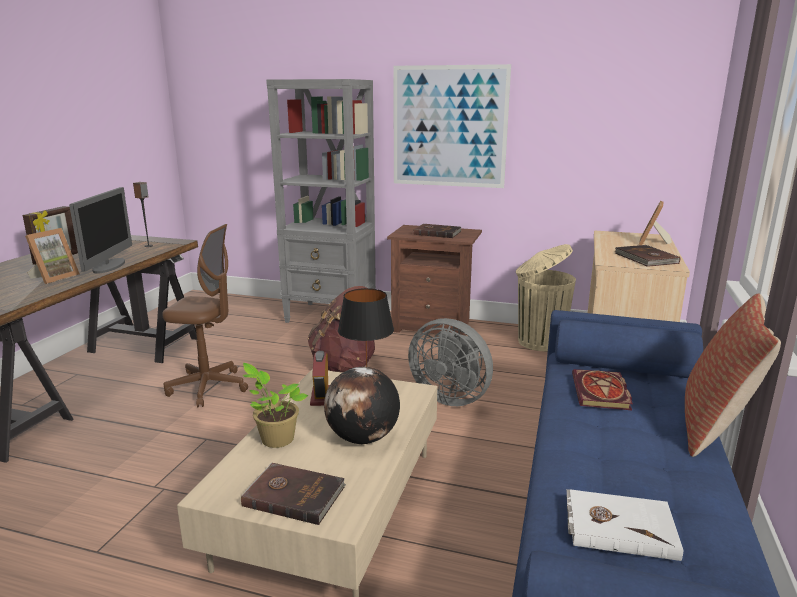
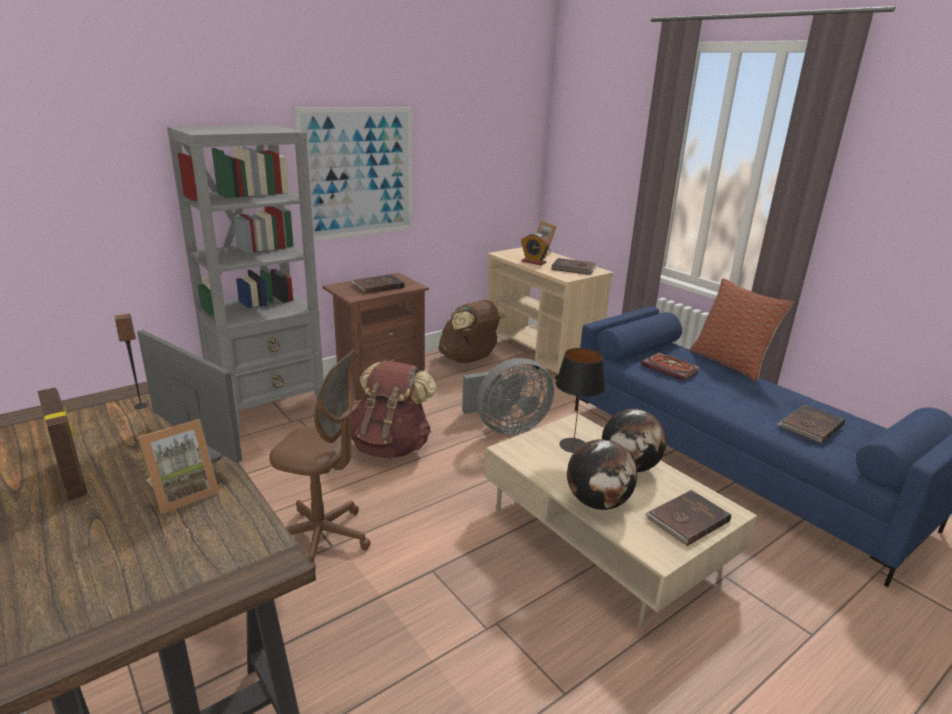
camera: 55 degrees left, 5 degrees up
(54, 278) = (183, 493): picture frame -> picture frame turned 75 degrees clockwise
(208, 387) = (322, 538): brown office chair -> brown office chair turned 60 degrees clockwise
(275, 438) = (598, 502): potted plant -> globe
(321, 396) = (546, 460): alarm clock -> alarm clock (533, 262)
(539, 342) = (469, 359): beige trash can -> brown backpack
(619, 526) = (810, 426): white book -> brown book

